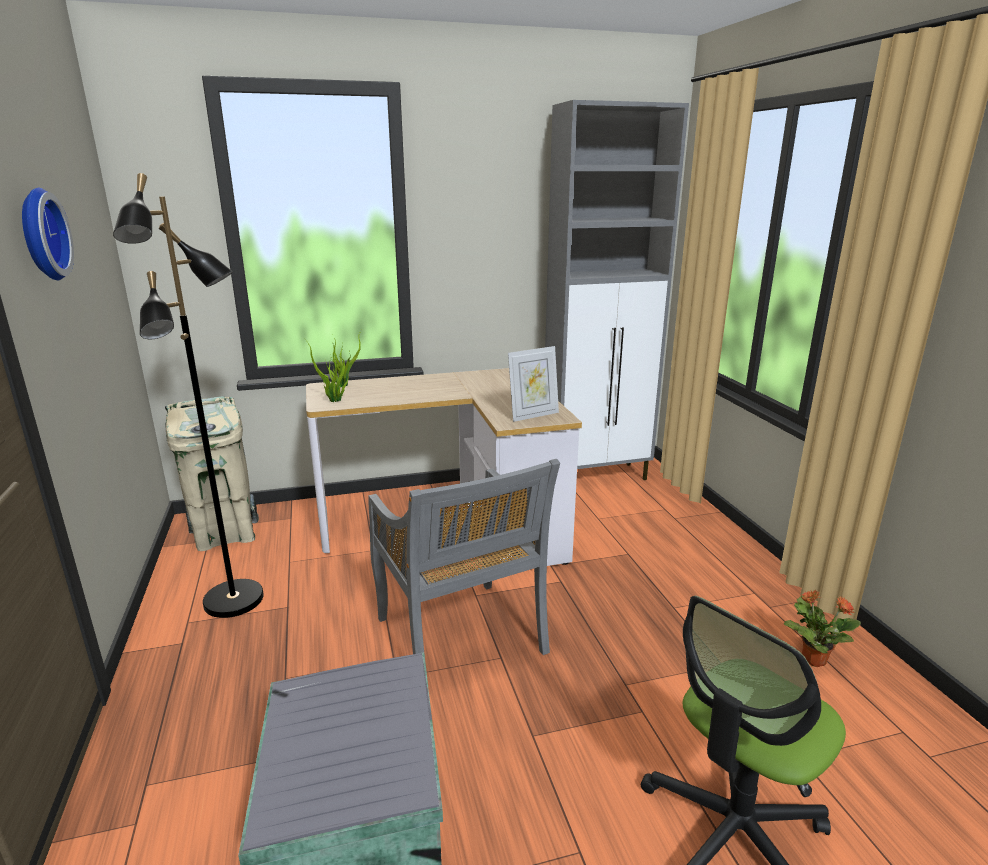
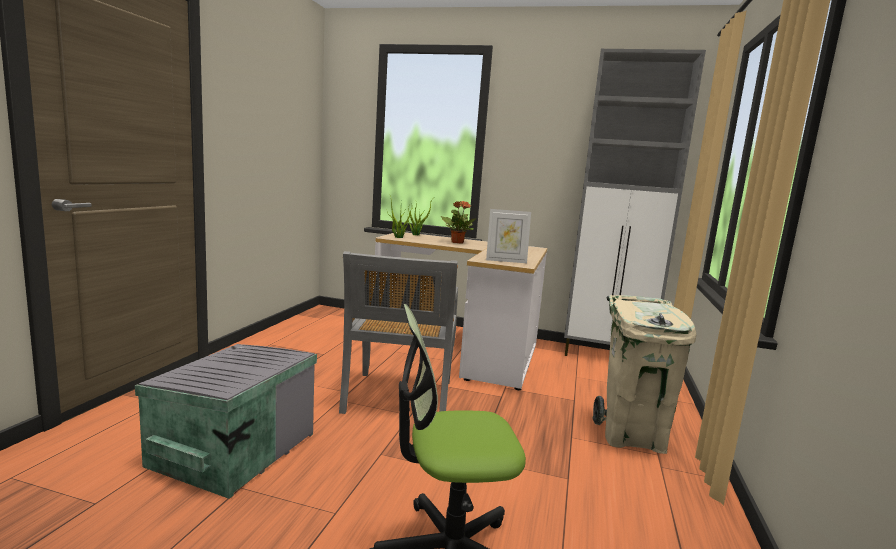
camera: 30 degrees right, 10 degrees down
(39, 235) = (248, 104): wall clock -> none
(225, 534) = (332, 318): beige trash can -> beige trash can (631, 436)
(235, 601) = (302, 343): black floor lamp -> none
(812, 659) = (659, 508): potted plant -> potted plant (457, 242)

